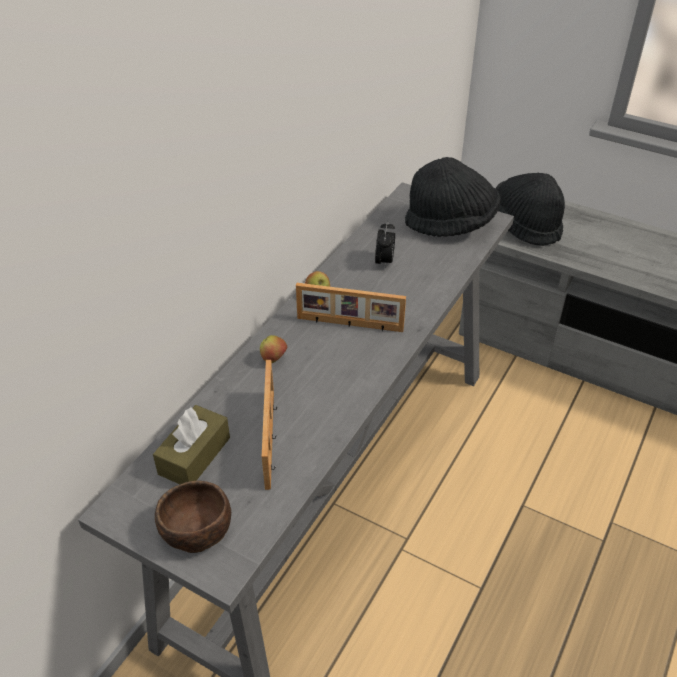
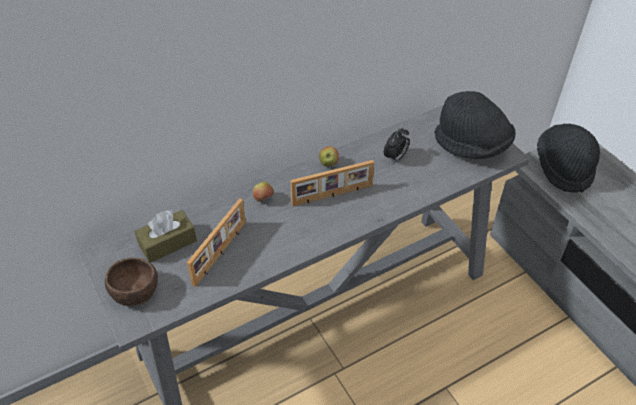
camera: 30 degrees right, 5 degrees up
(349, 325) = (332, 195): picture frame -> picture frame turned 60 degrees counterclockwise

